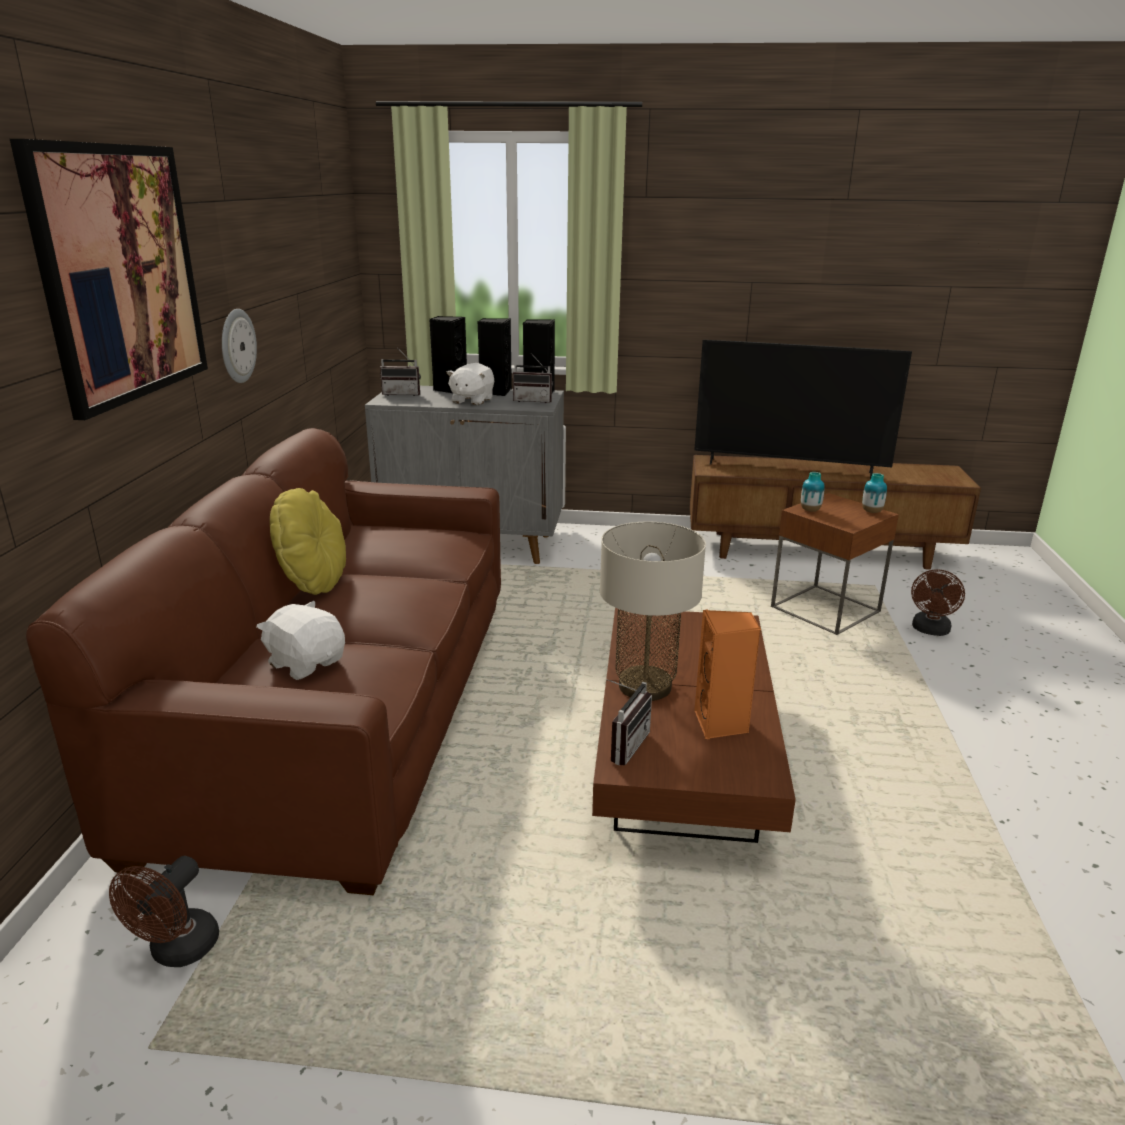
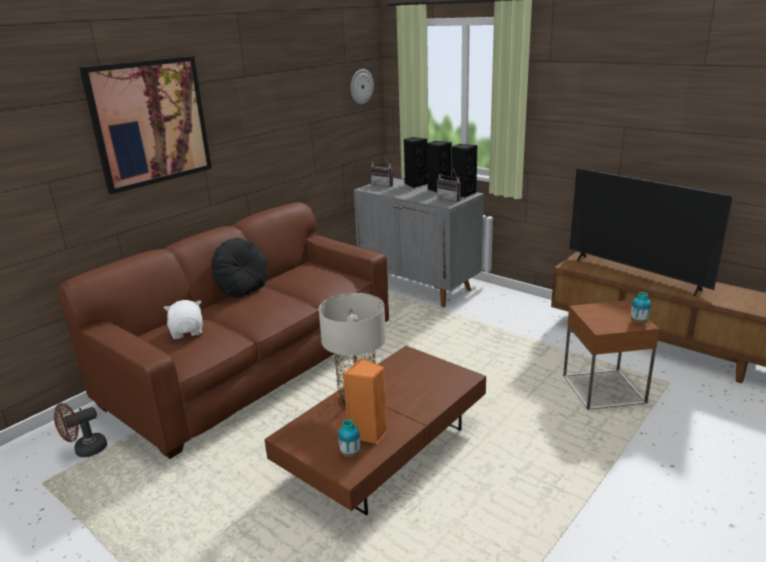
camera: 35 degrees right, 0 degrees up
(237, 346) = (245, 155): wall clock -> wall clock (361, 86)
(314, 585) = (243, 292): yellow pillow -> black pillow
(471, 400) = (414, 194): white plush toy -> none
(623, 745) = (303, 425): radio -> none
(810, 510) = (590, 310): vase -> vase (350, 453)
(930, 631) = (672, 429): brown fan -> none

